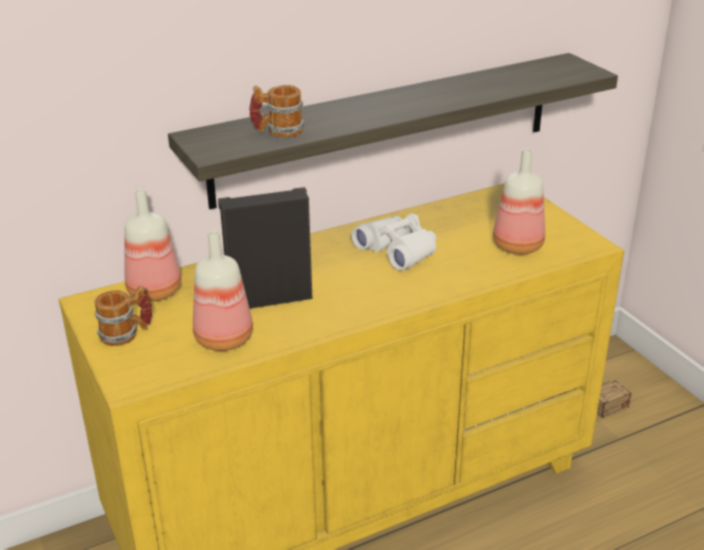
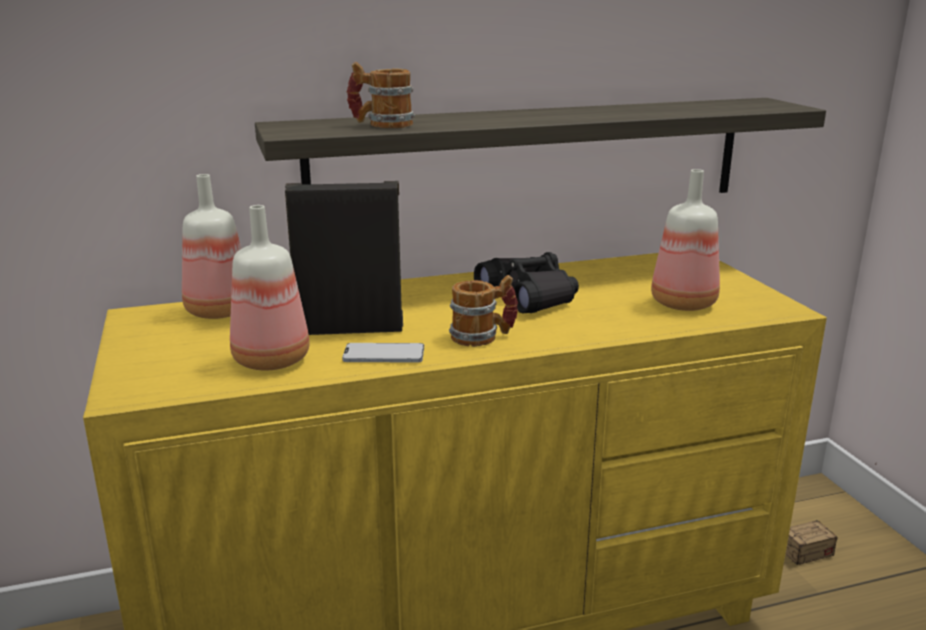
camera: 10 degrees right, 10 degrees down
(126, 334) = (159, 346): mug -> mug (483, 337)
(307, 324) = (384, 355): none -> phone
(398, 250) = (529, 297): white binoculars -> black binoculars

